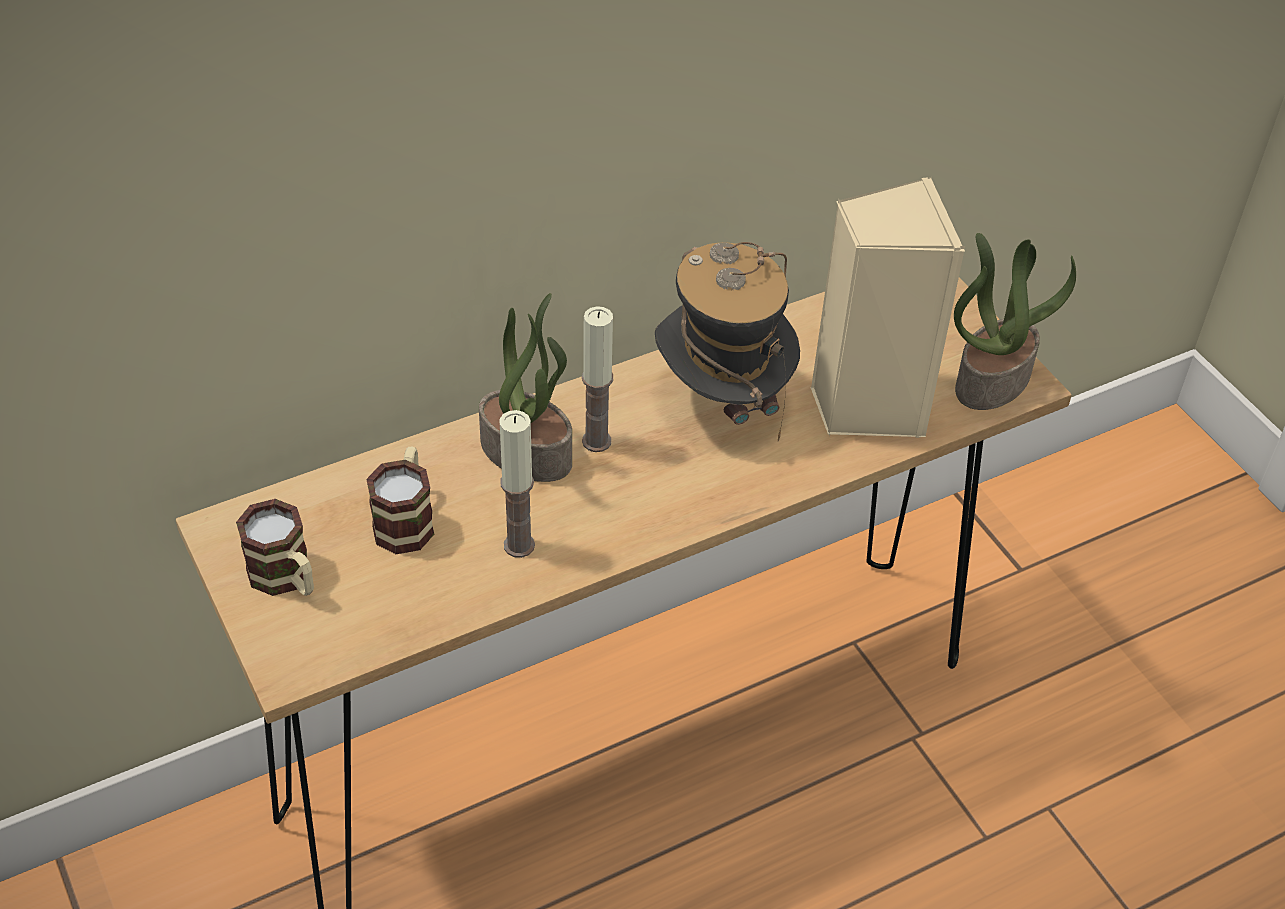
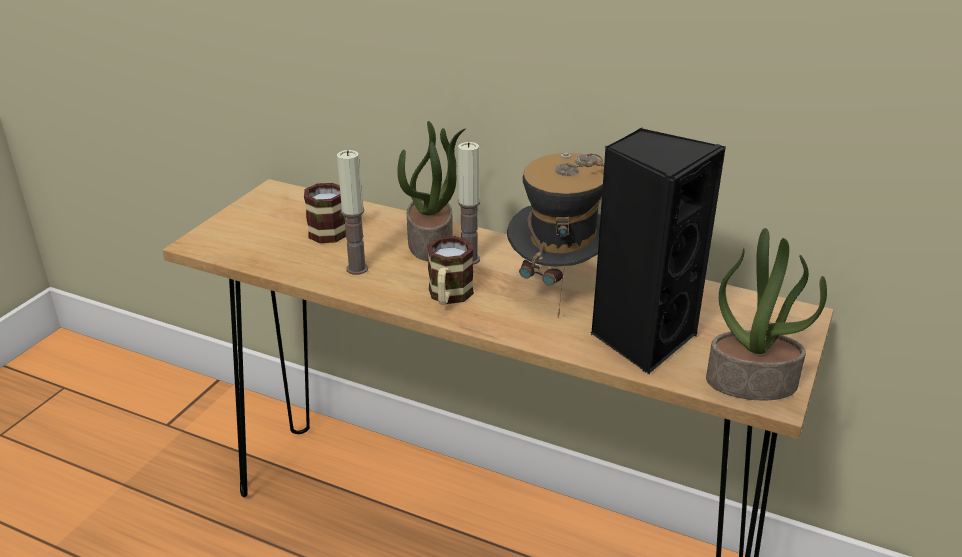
camera: 55 degrees right, 15 degrees down
(286, 579) = (258, 218): mug -> mug (448, 297)
(866, 405) = (641, 338): beige speaker -> black speaker

